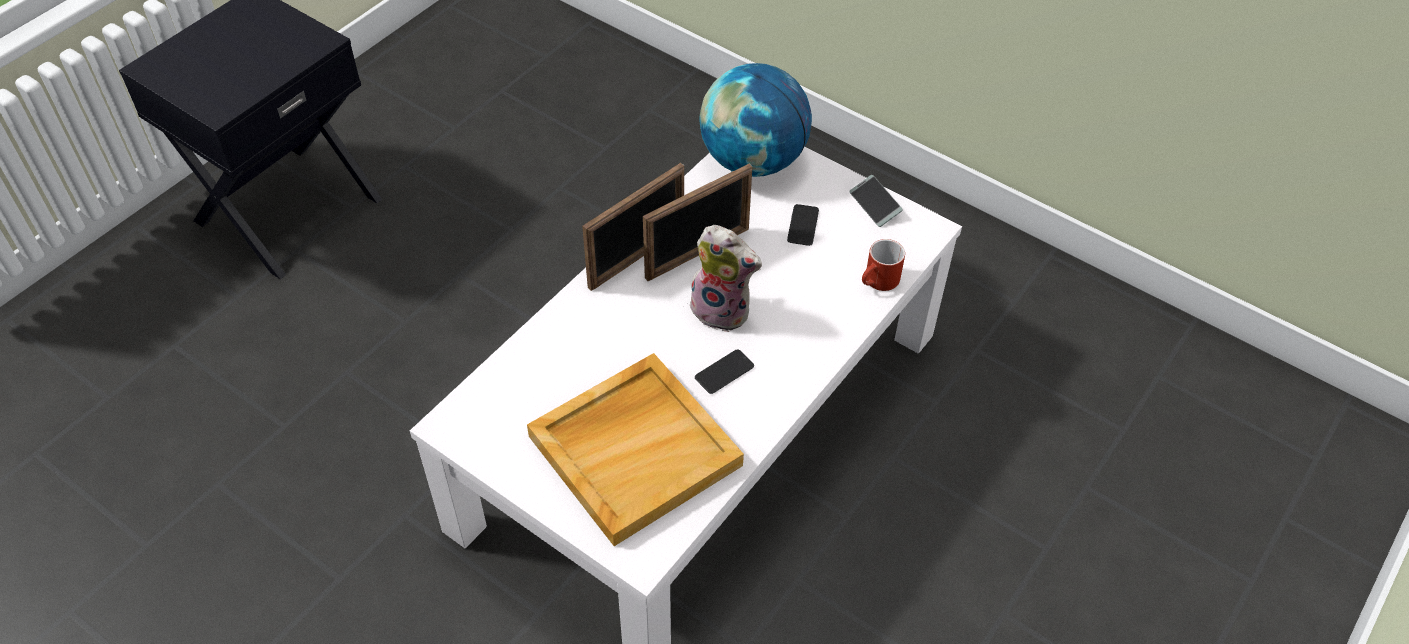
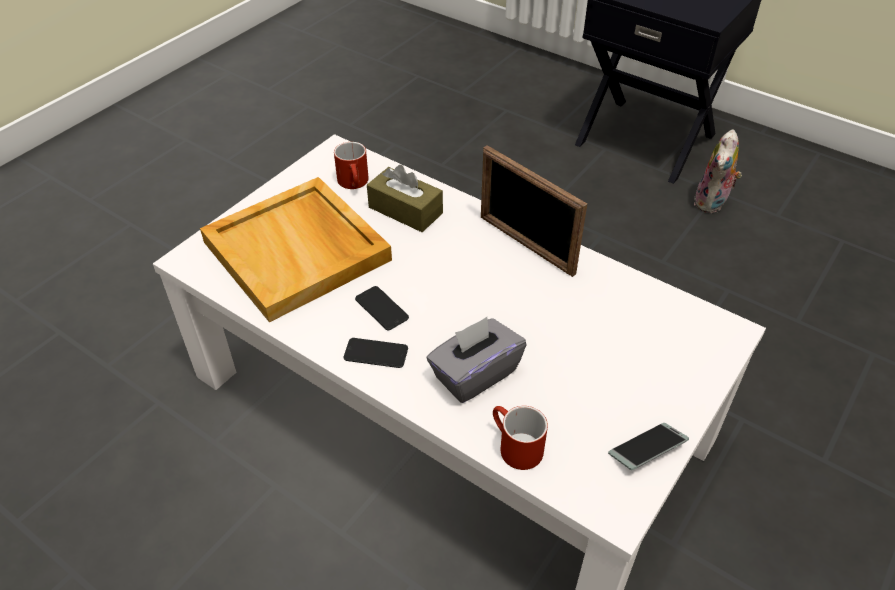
camera: 90 degrees right, 5 degrees down
(518, 402) = (355, 183): none -> red mug
(573, 354) = (405, 210): none -> brown tissue box
(698, 253) = (537, 288): picture frame -> none
(723, 310) = (462, 307): plush toy -> plush toy (712, 203)
(753, 160) = (691, 332): globe -> none
(803, 225) = (595, 375): phone -> phone (376, 353)
(804, 304) = (474, 374): none -> grey tissue box

